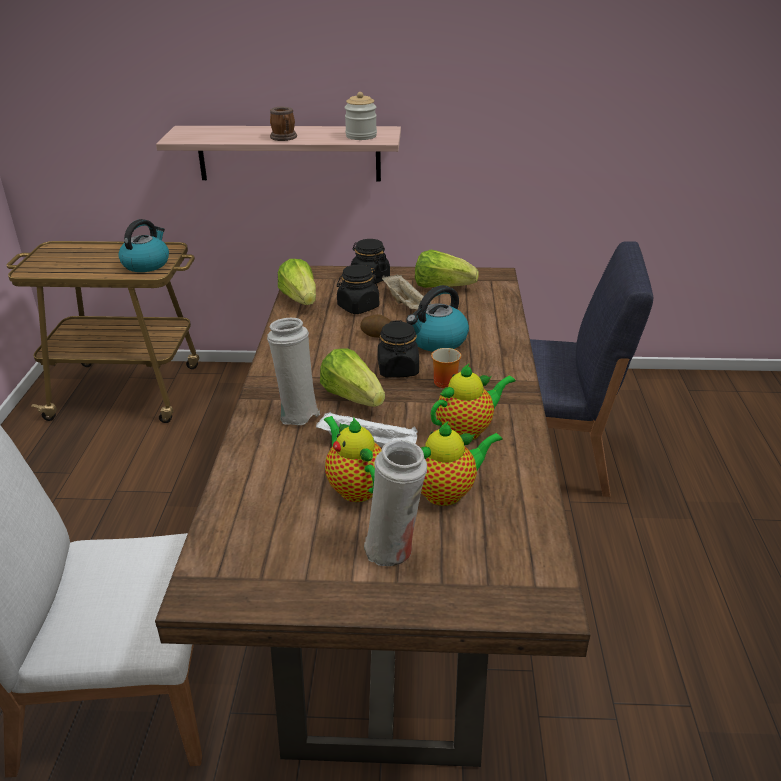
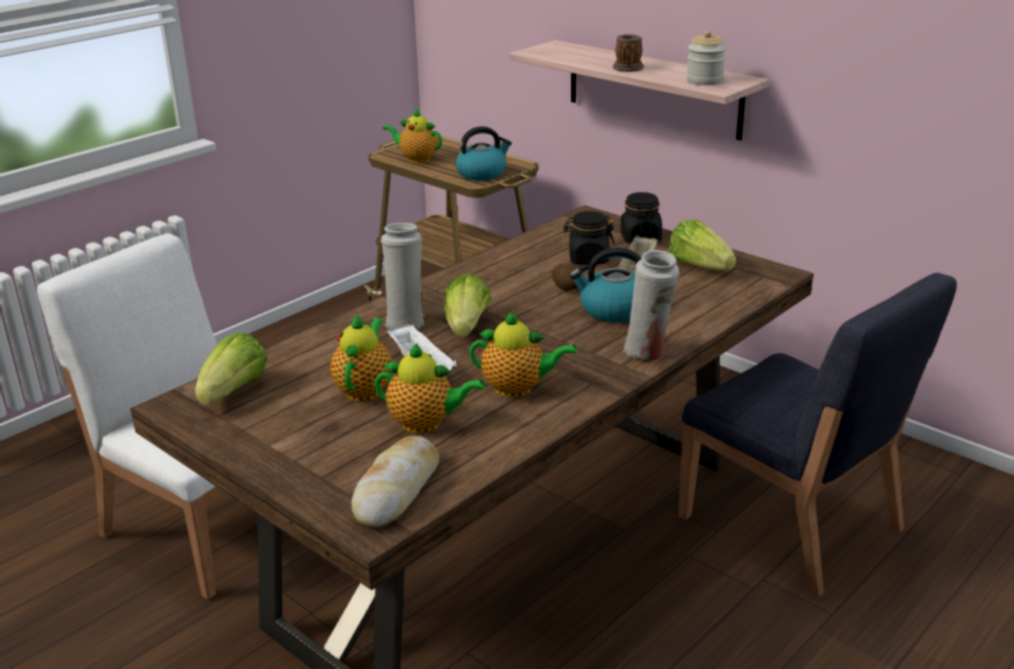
camera: 40 degrees right, 5 degrees down
(64, 267) = (416, 159): none -> teapot
(300, 299) = (547, 237): lettuce -> lettuce (234, 391)
(394, 550) = (325, 441): white vase -> white vase (648, 353)
(398, 369) = (539, 321): black jar -> none
(442, 381) = (562, 343): mug -> none
(515, 560) = (397, 490): none -> bread

